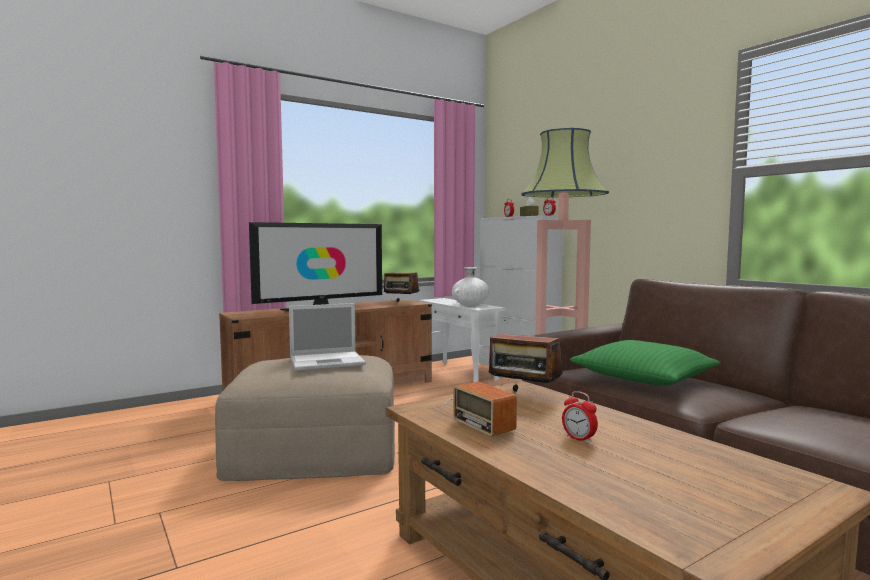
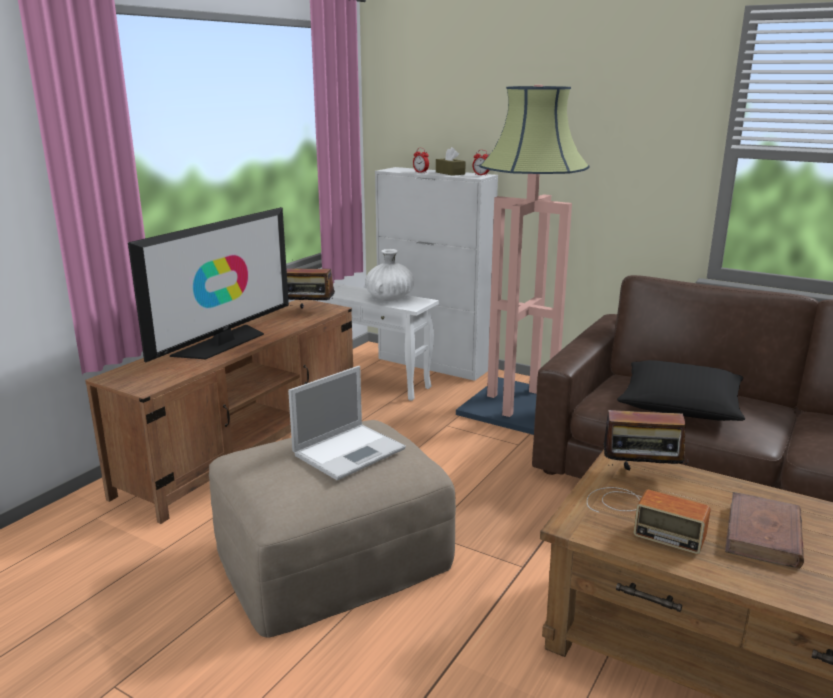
camera: 25 degrees left, 15 degrees up
(579, 439) = (763, 535): alarm clock -> brown book
(643, 377) = (680, 405): green pillow -> black pillow

